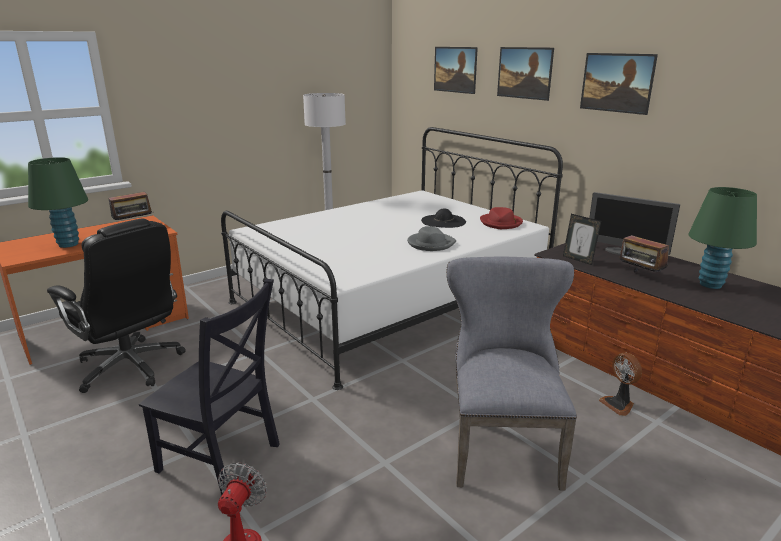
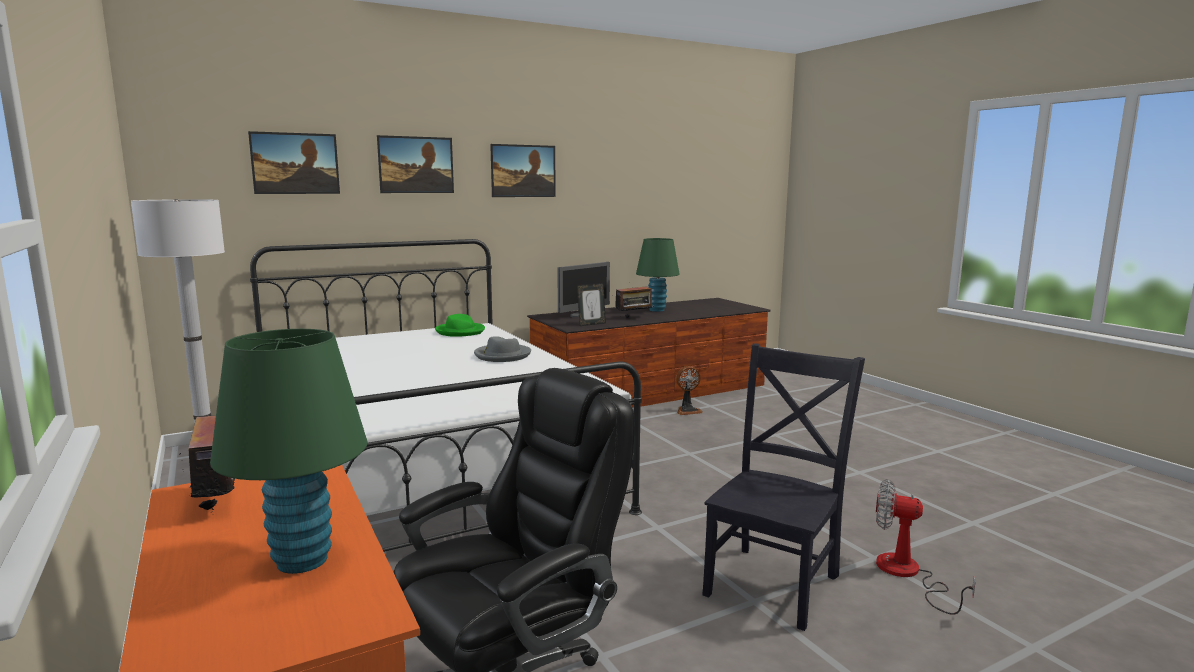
camera: 80 degrees left, 10 degrees down
(443, 221) = (426, 346): black hat -> none
(501, 223) = (460, 331): red hat -> green hat
(501, 443) = (737, 452): grey chair -> none

